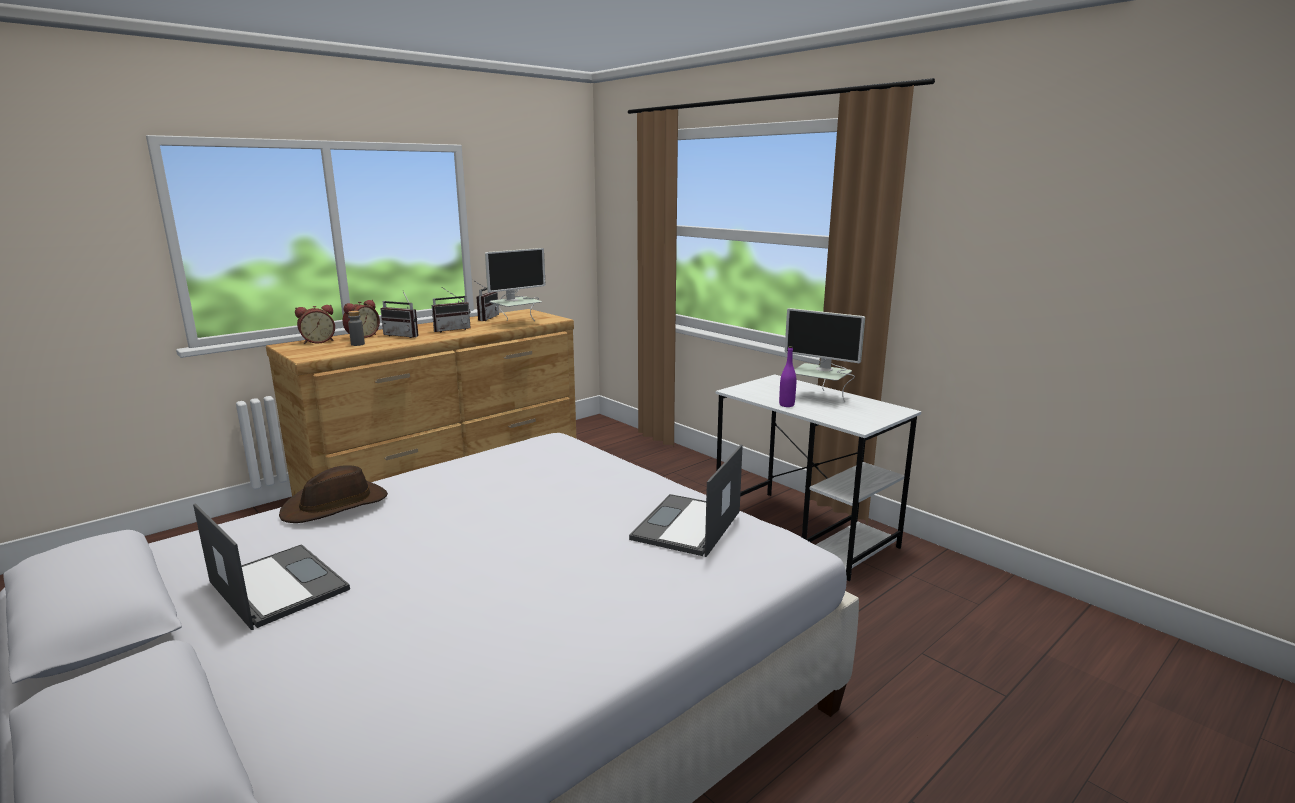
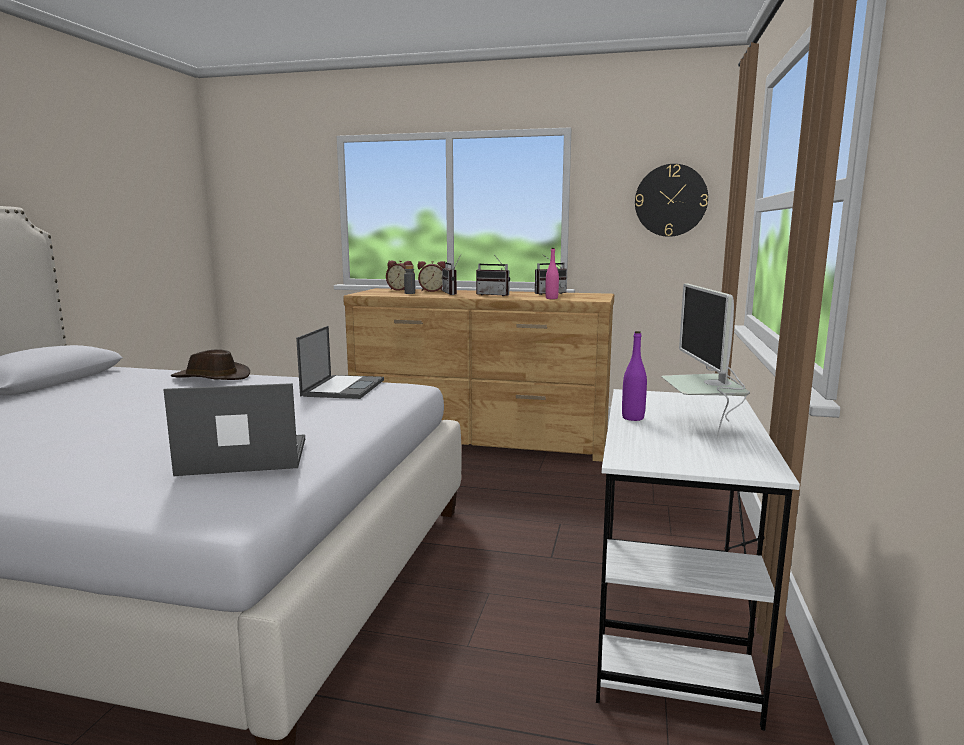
camera: 55 degrees right, 5 degrees down
(277, 585) = (84, 395): laptop -> laptop (343, 387)
(517, 324) = (551, 298): monitor -> pink bottle
(550, 217) = (670, 200): none -> wall clock

